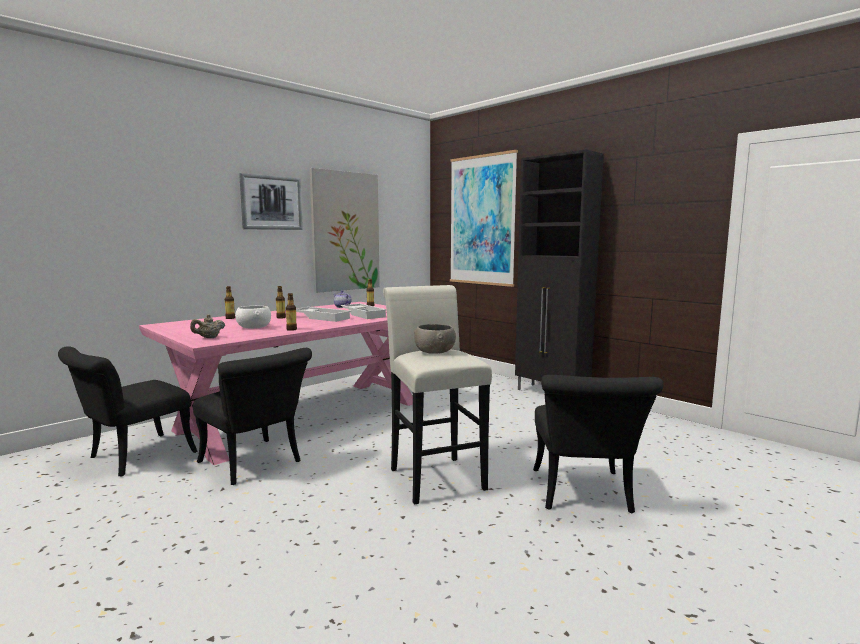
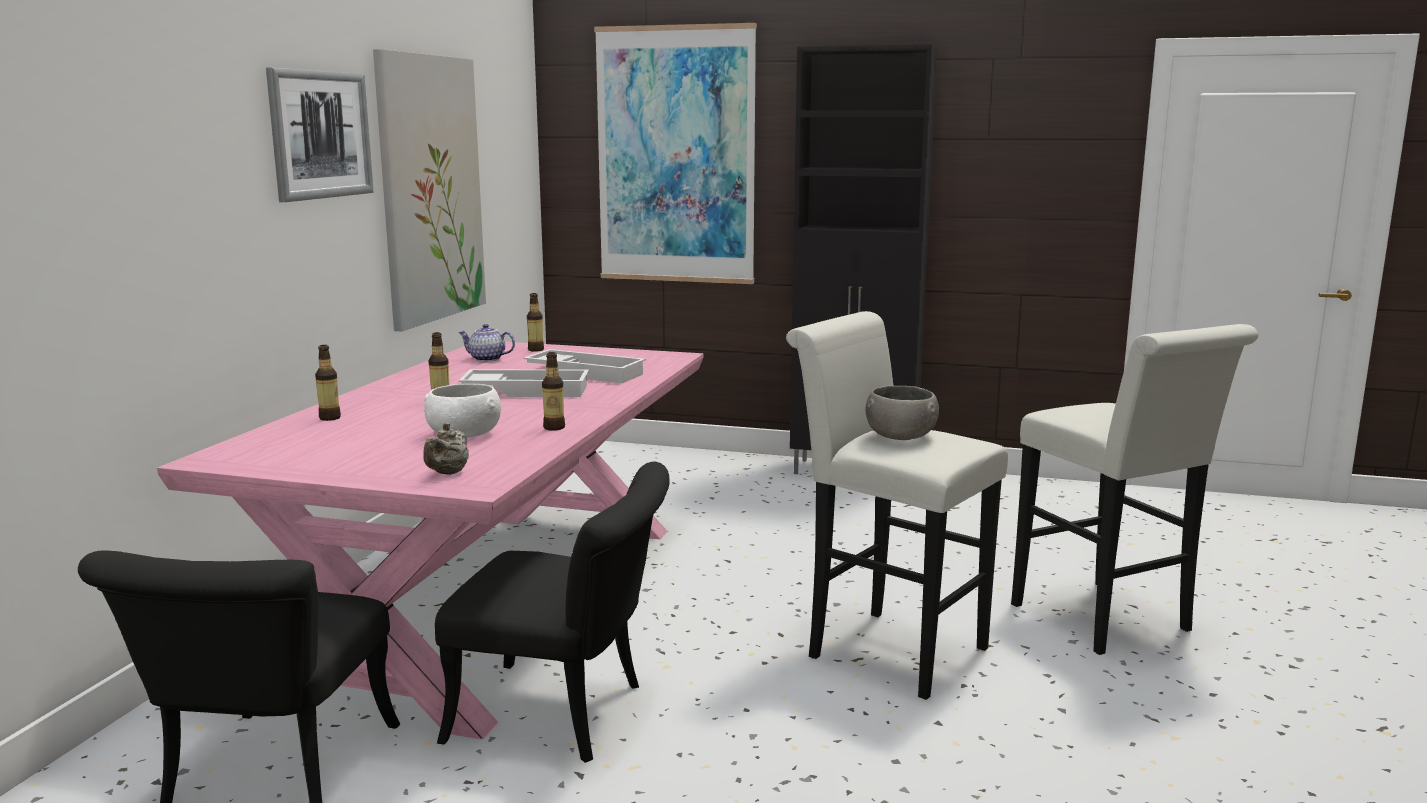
camera: 30 degrees left, 5 degrees up
(584, 496) = (1109, 622): black chair -> white stool

